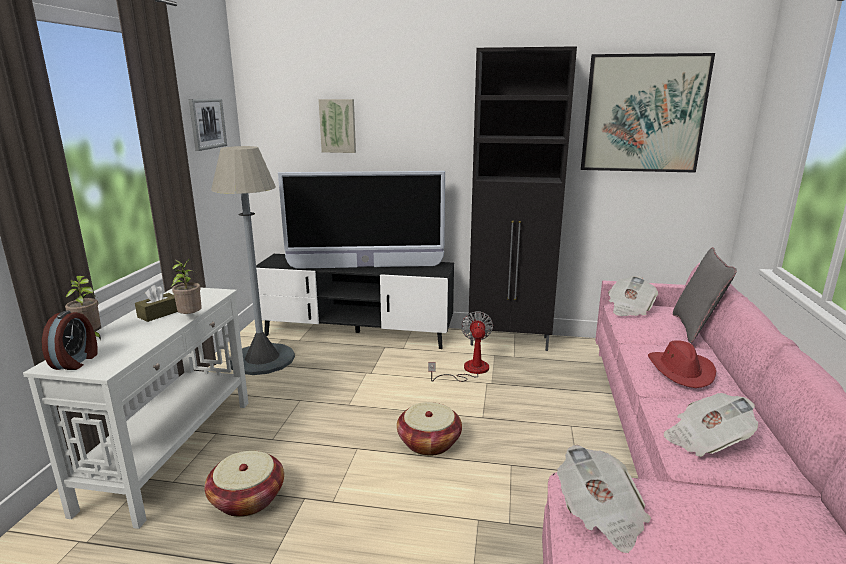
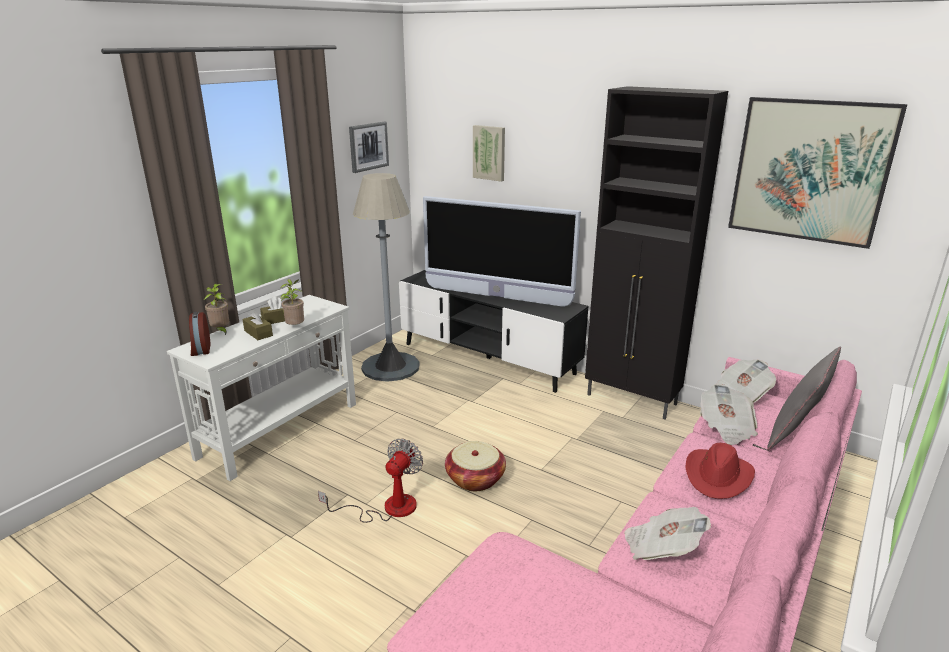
camera: 25 degrees right, 5 degrees up
(76, 361) = (200, 349): alarm clock -> alarm clock turned 135 degrees clockwise
(146, 331) = (258, 333): none -> brown tissue box
(247, 499) = (309, 482): basket -> none
(469, 370) = (564, 421): fan -> fan (387, 508)
(601, 516) = (495, 576): newspaper -> newspaper (726, 428)

